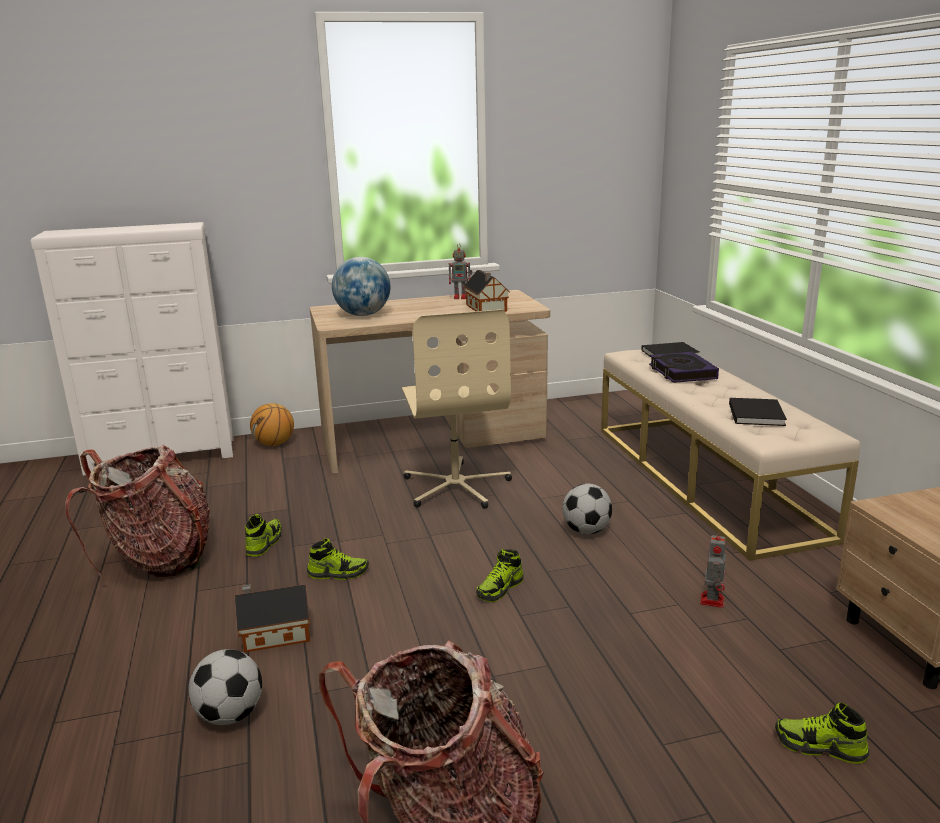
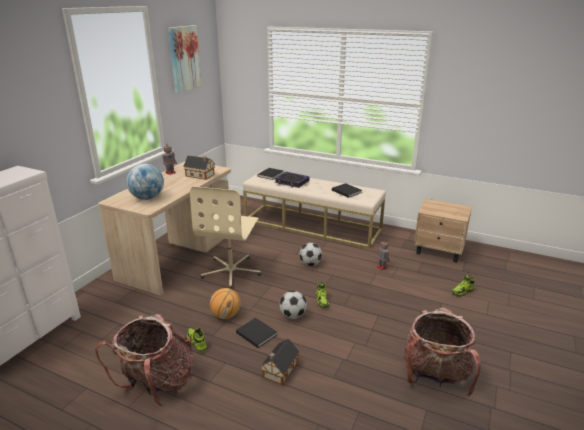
camera: 50 degrees left, 5 degrees up
(229, 715) = (323, 406): football -> football (292, 316)
(274, 444) = (93, 297): basketball -> basketball (226, 315)
(338, 573) = (255, 333): shoe -> black book
(456, 486) = (231, 271): beige office chair -> beige office chair turned 75 degrees clockwise
(563, 110) = (184, 58): none -> picture

